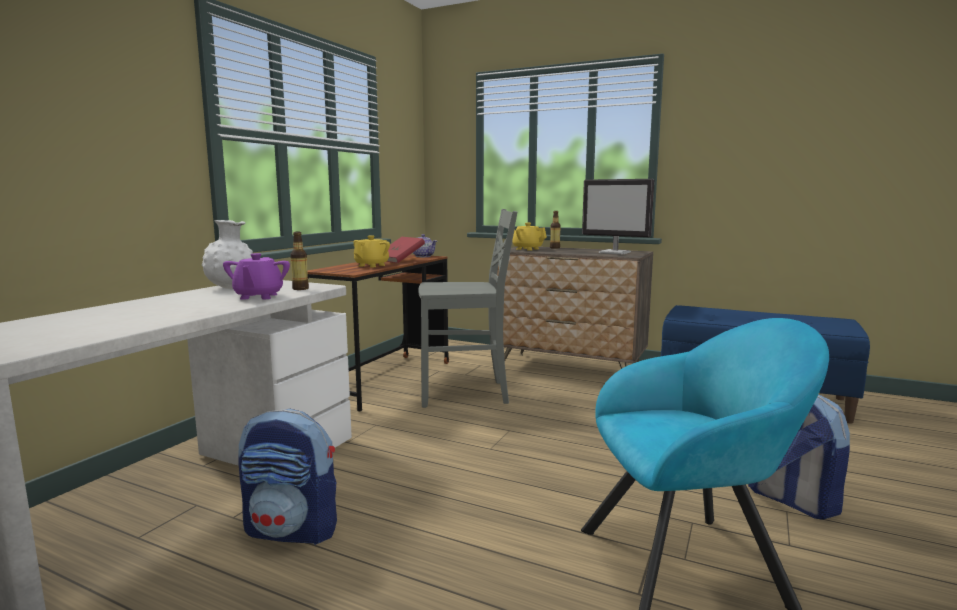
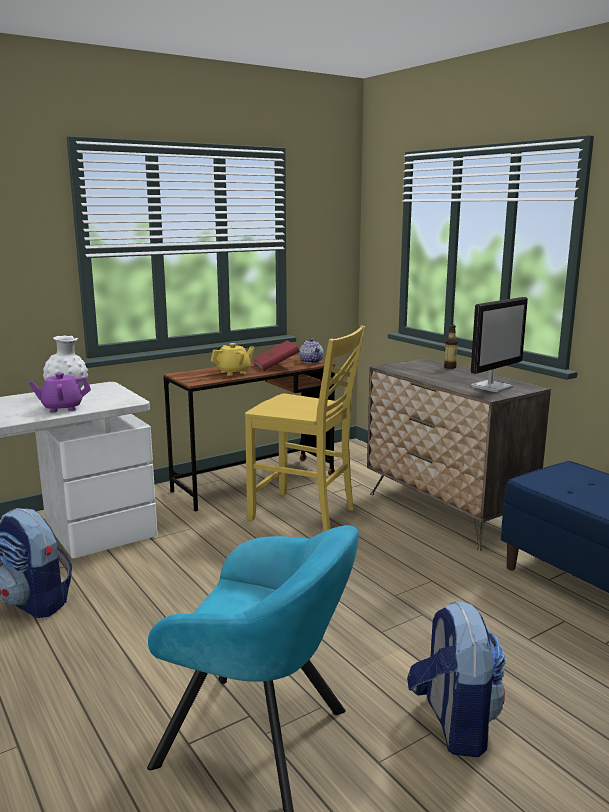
camera: 30 degrees right, 5 degrees up
(258, 296) = (62, 408): purple teapot -> purple teapot turned 45 degrees clockwise
(300, 289) = (108, 402): bottle -> none
(465, 393) = (304, 514): grey chair -> yellow chair
(527, 249) = (413, 366): yellow teapot -> none
(615, 253) = (492, 387): monitor -> monitor turned 105 degrees counterclockwise

